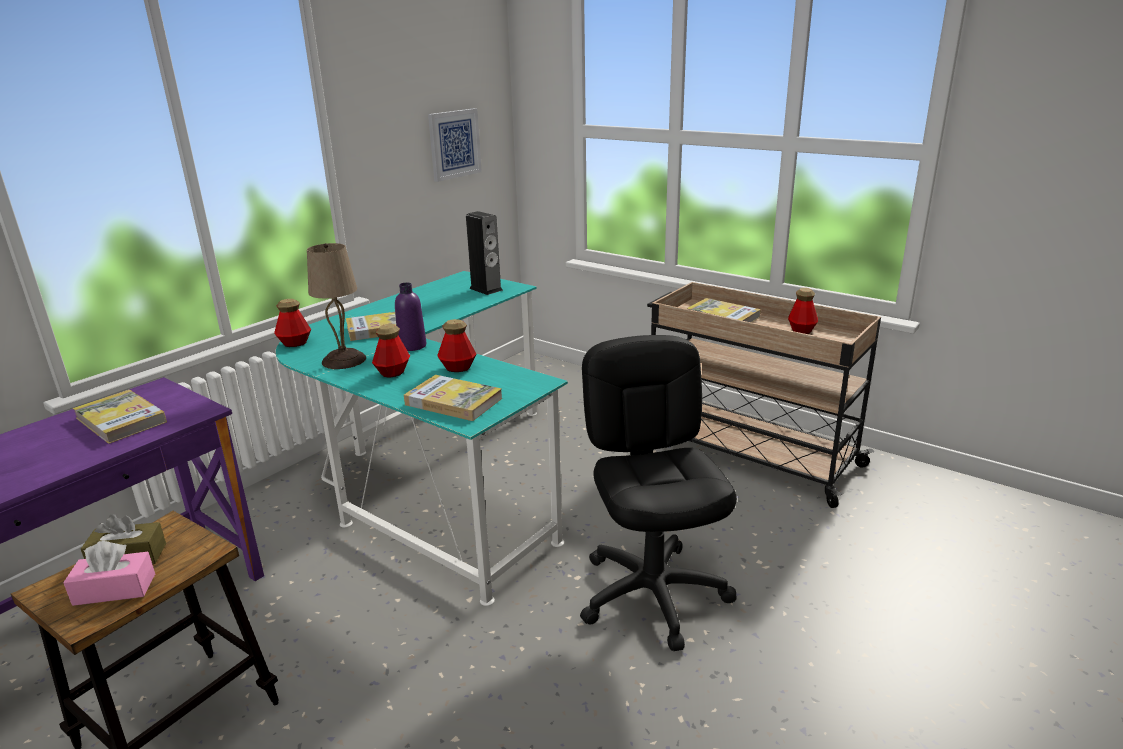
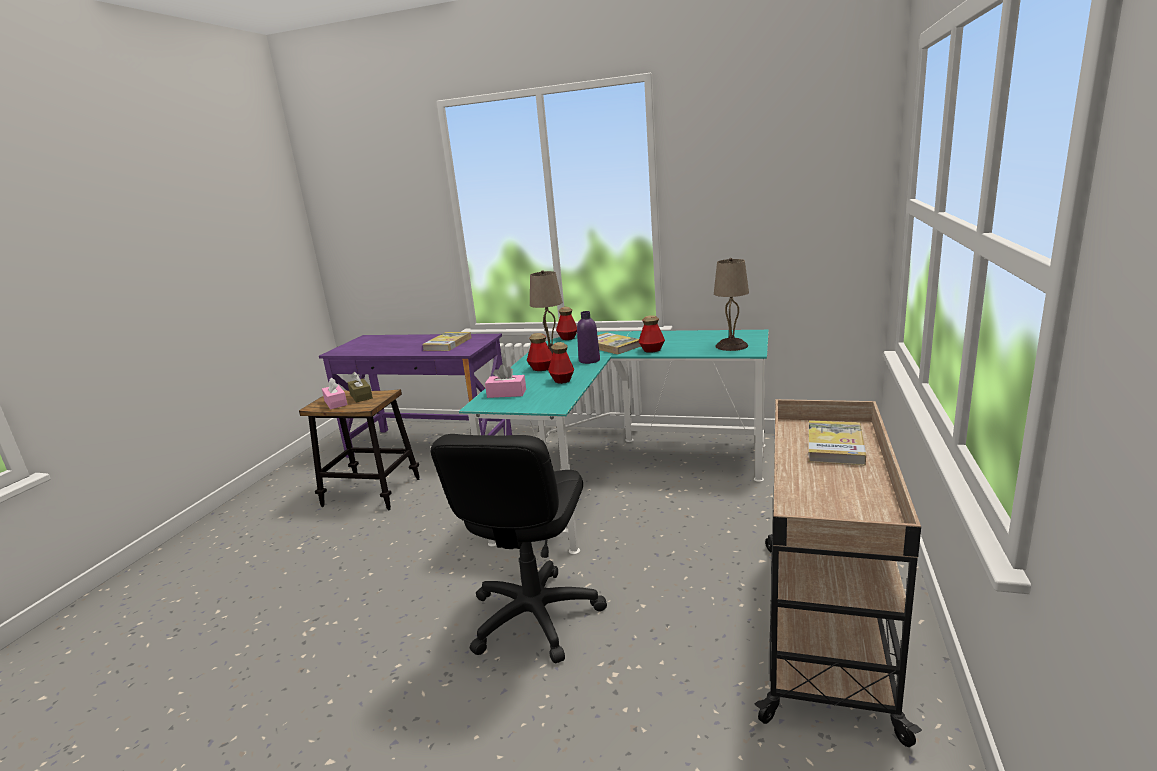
camera: 70 degrees right, 5 degrees down
(453, 401) = (506, 393): book -> pink tissue box
(454, 144) = (797, 211): picture -> none
(486, 289) = (732, 346): speaker -> beige table lamp
(653, 593) = (534, 616): black office chair -> black office chair turned 135 degrees clockwise
(801, 330) = (853, 496): bottle -> bottle (652, 350)

